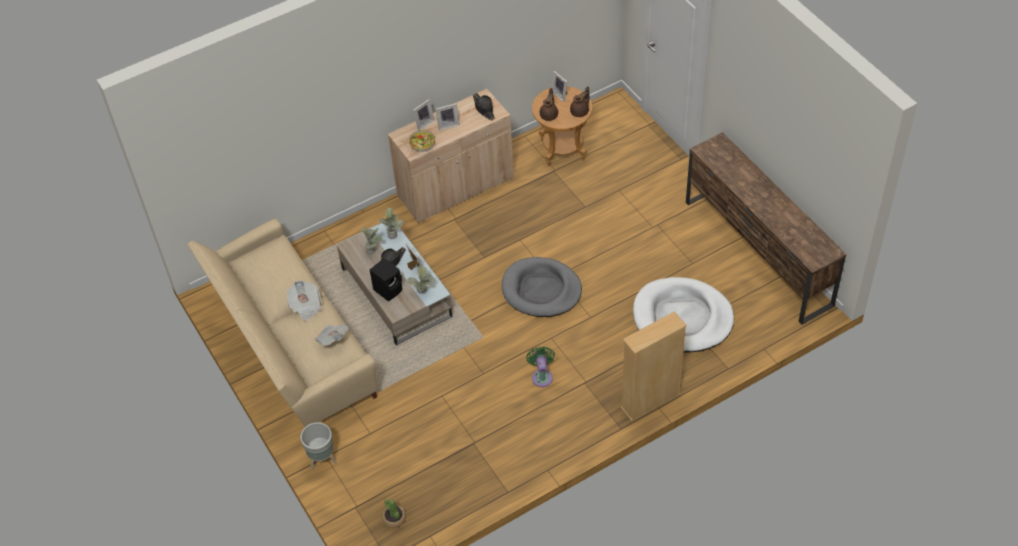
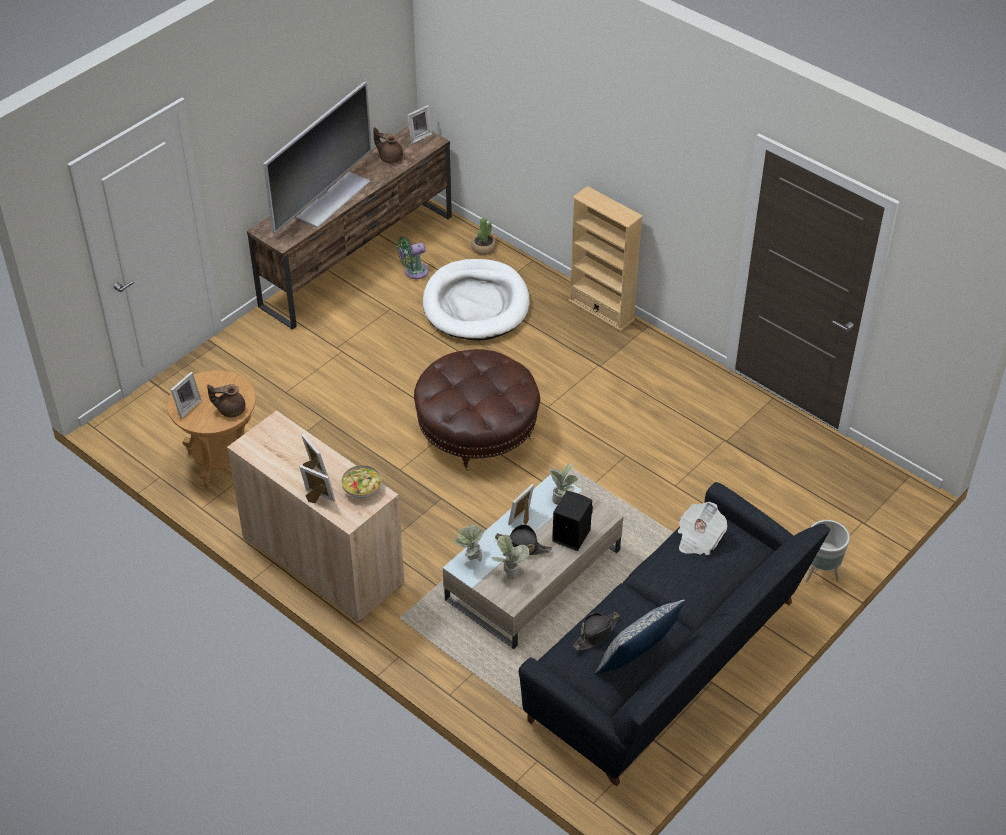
camera: 110 degrees left, 5 degrees down
(255, 280) = (637, 661): none -> pillow
(291, 347) = (670, 664): beige sofa -> black sofa
(306, 306) = (658, 584): newspaper -> none
(394, 518) = (858, 484): potted plant -> potted plant (483, 248)
(484, 109) = (271, 439): black hat -> black hat (596, 633)
(541, 290) = (477, 431): grey dog bed -> brown ottoman
(542, 376) = (606, 403): green fan -> green fan (413, 272)
(580, 111) = (217, 380): brown teapot -> brown teapot (390, 157)
(749, 185) = (331, 199): none -> television
(823, 253) = (419, 136): none -> picture frame

